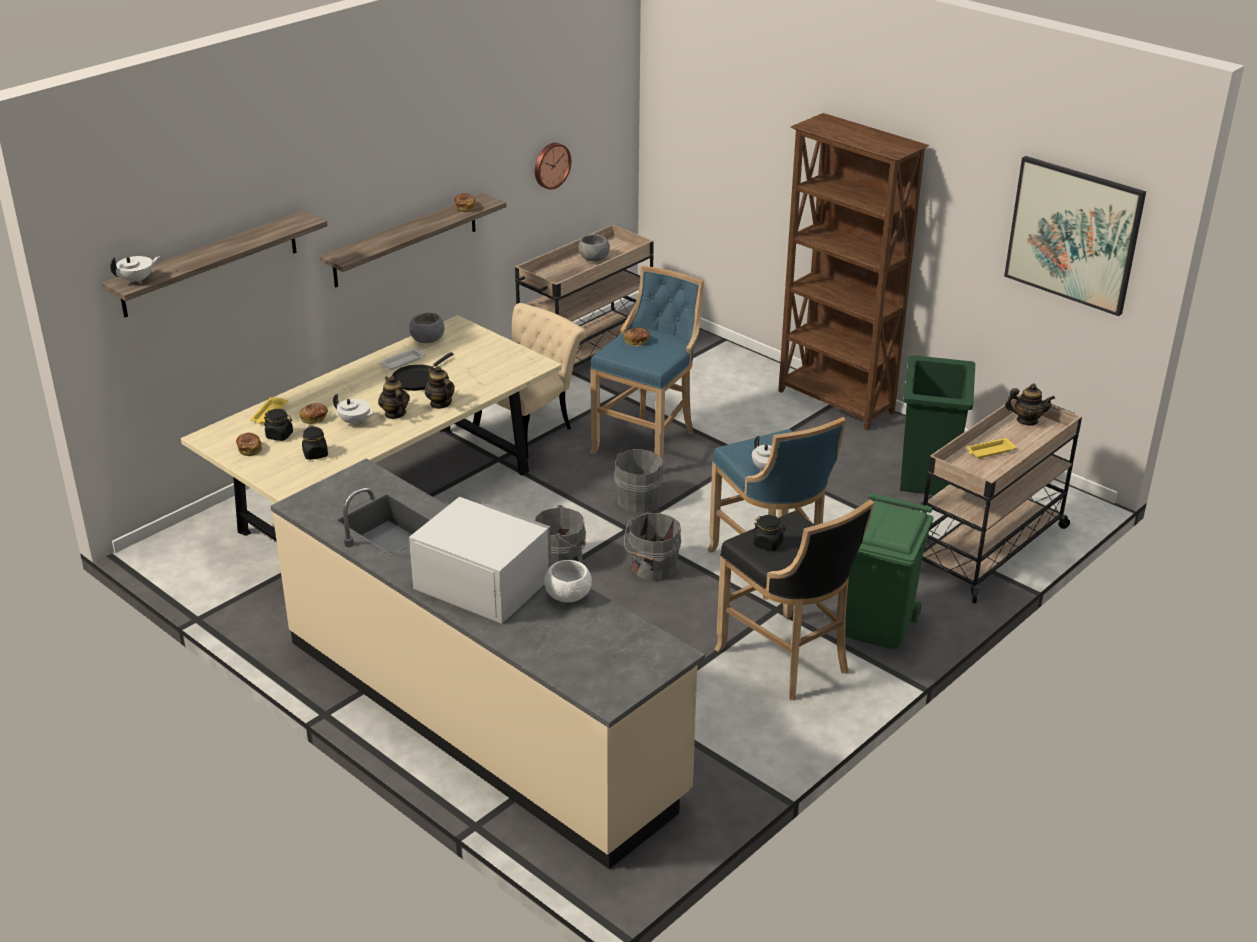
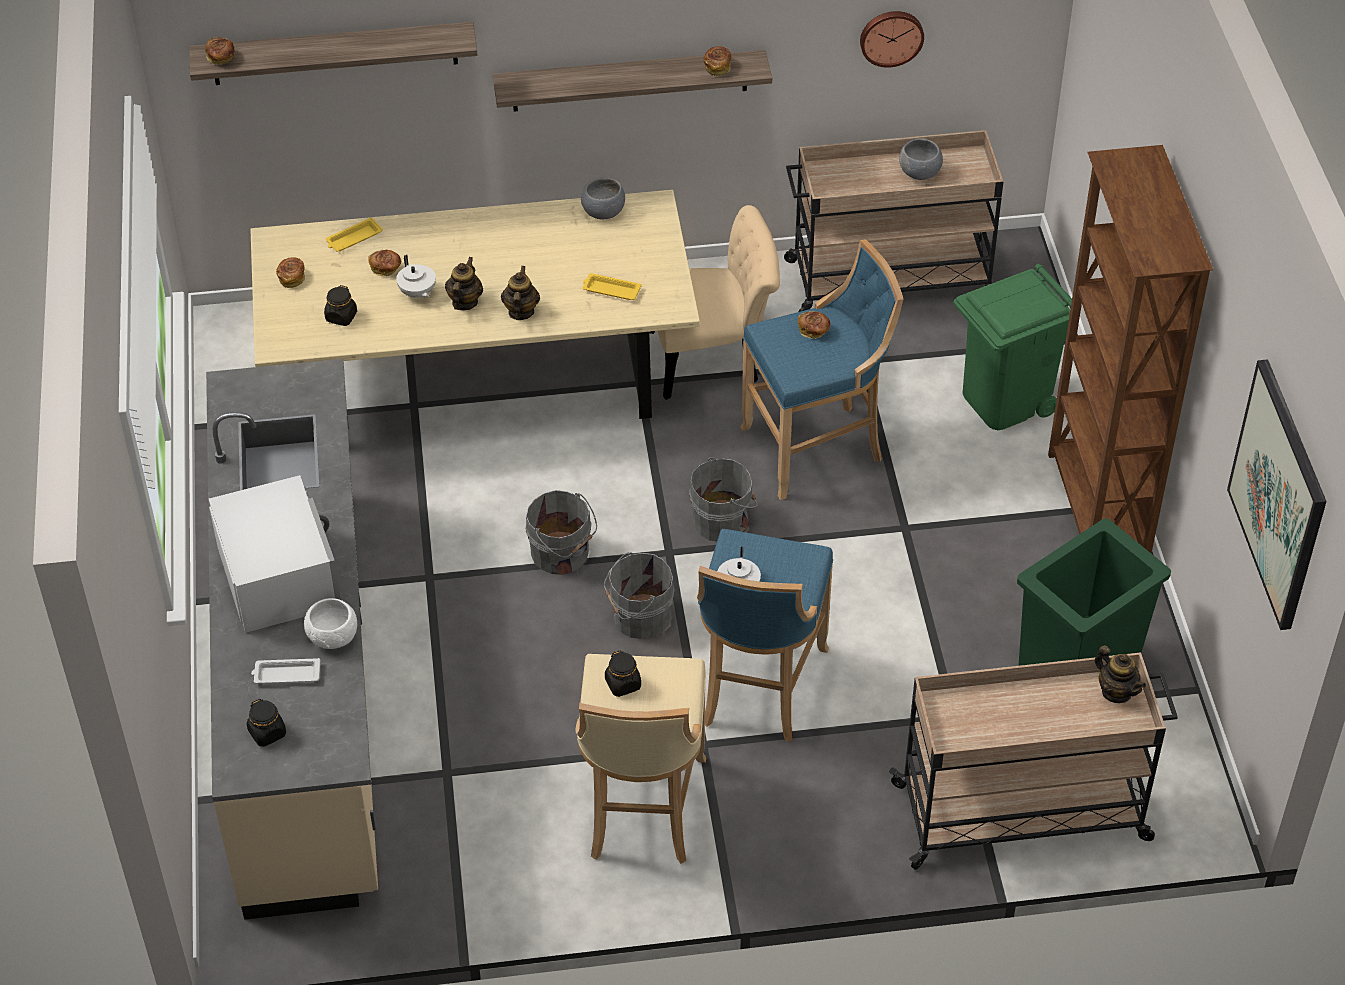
camera: 40 degrees right, 15 degrees up
(138, 280) = (221, 58): white teapot -> bread
(279, 435) = (335, 273): black jar -> black jar (267, 733)
(402, 362) = (545, 232): white tray -> white tray (286, 674)
(418, 379) = (535, 265): black frying pan -> none
(788, 661) = (642, 811): black stool -> beige stool
(878, 625) = (780, 829): green trash can -> green trash can (1005, 401)
(990, 451) = (1014, 708): yellow tray -> yellow tray (610, 290)

